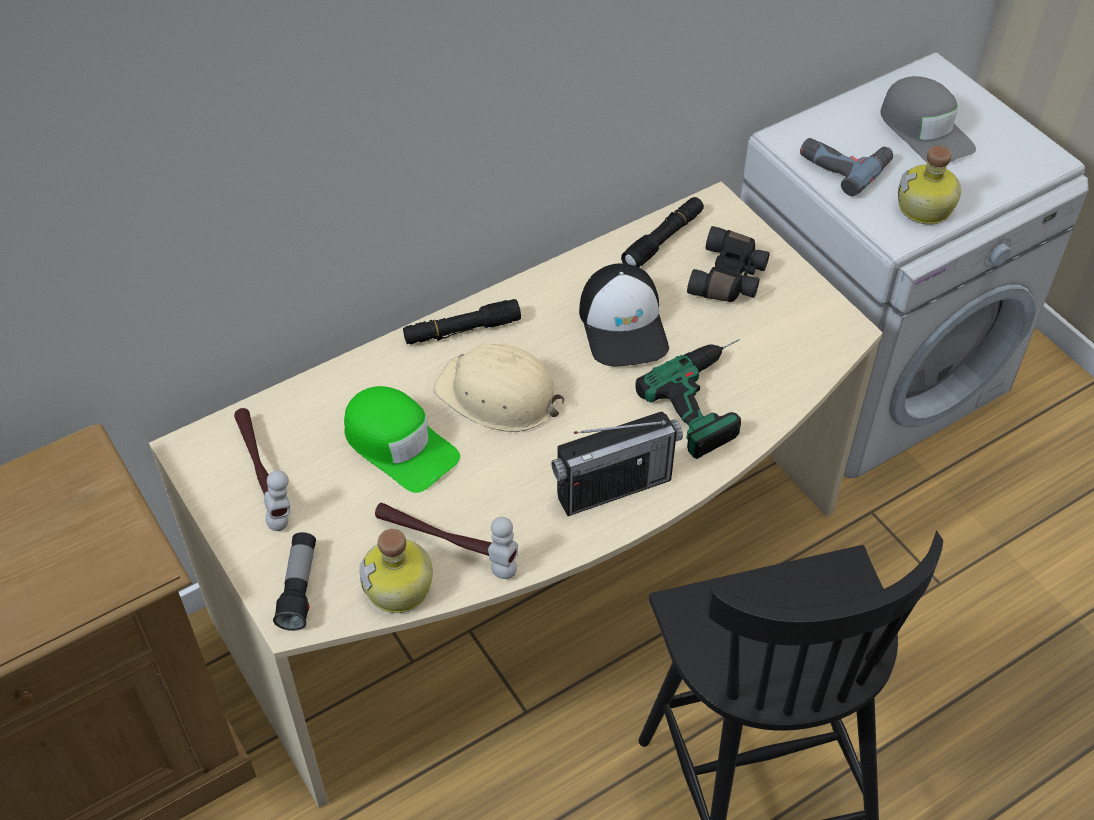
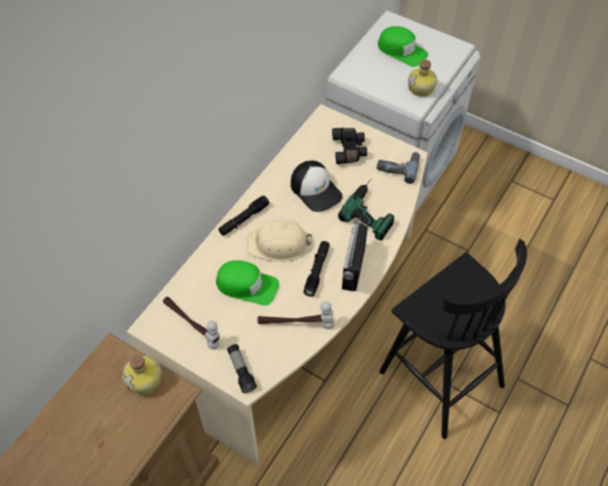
camera: 25 degrees left, 5 degrees up
(400, 588) = (287, 352): bottle -> bottle (146, 380)
(613, 487) = (353, 267): radio -> radio turned 150 degrees clockwise
(663, 240) = (310, 141): black flashlight -> black flashlight (317, 271)
(844, 164) = (376, 79): power drill -> power drill (398, 166)
(924, 130) = (401, 50): grey cap -> green cap

